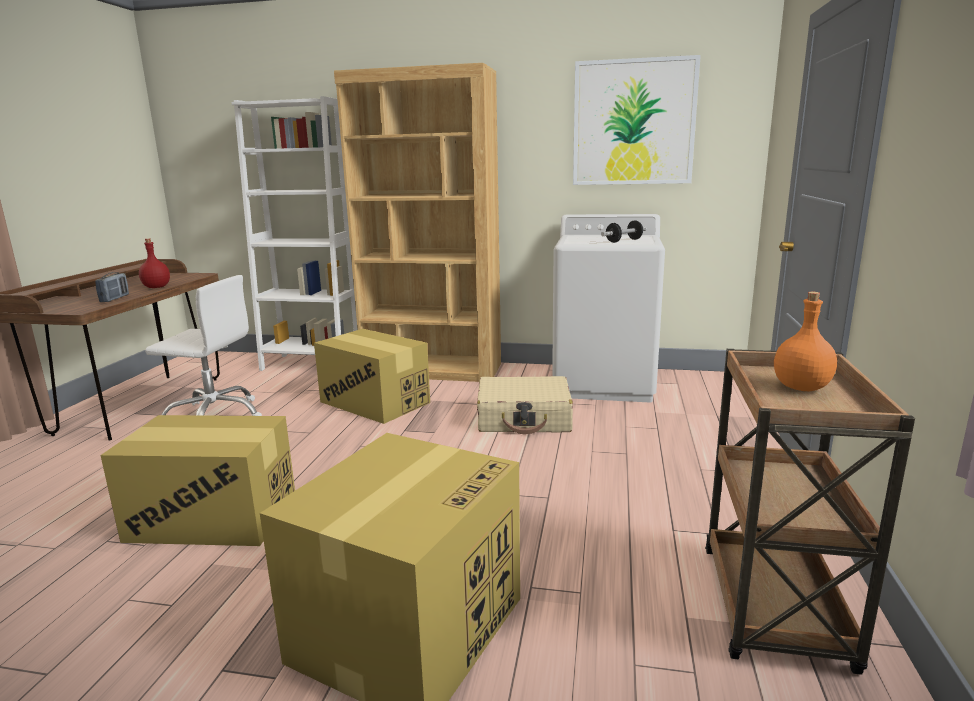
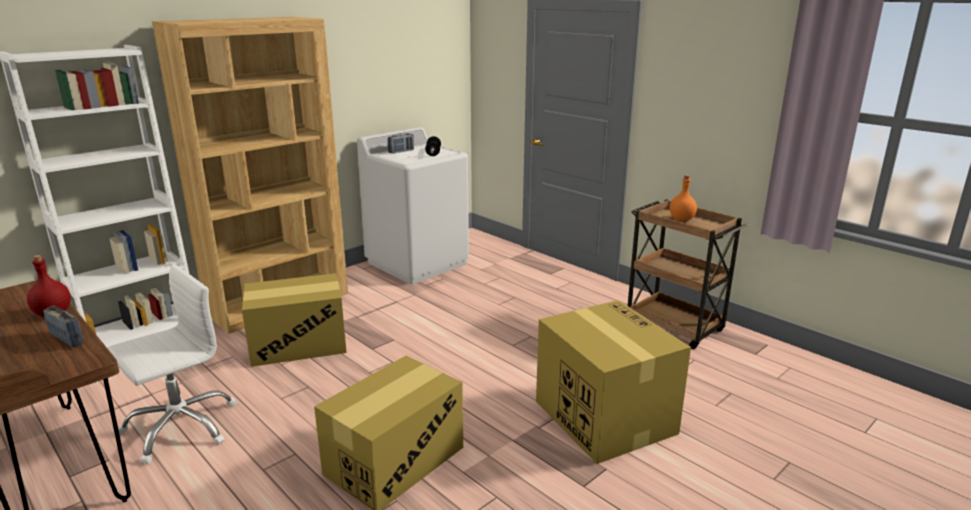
camera: 55 degrees left, 5 degrees up
(524, 419) = (425, 305): beige suitcase -> none
(599, 236) = (401, 151): none -> radio
(633, 123) = (395, 58): picture -> none

